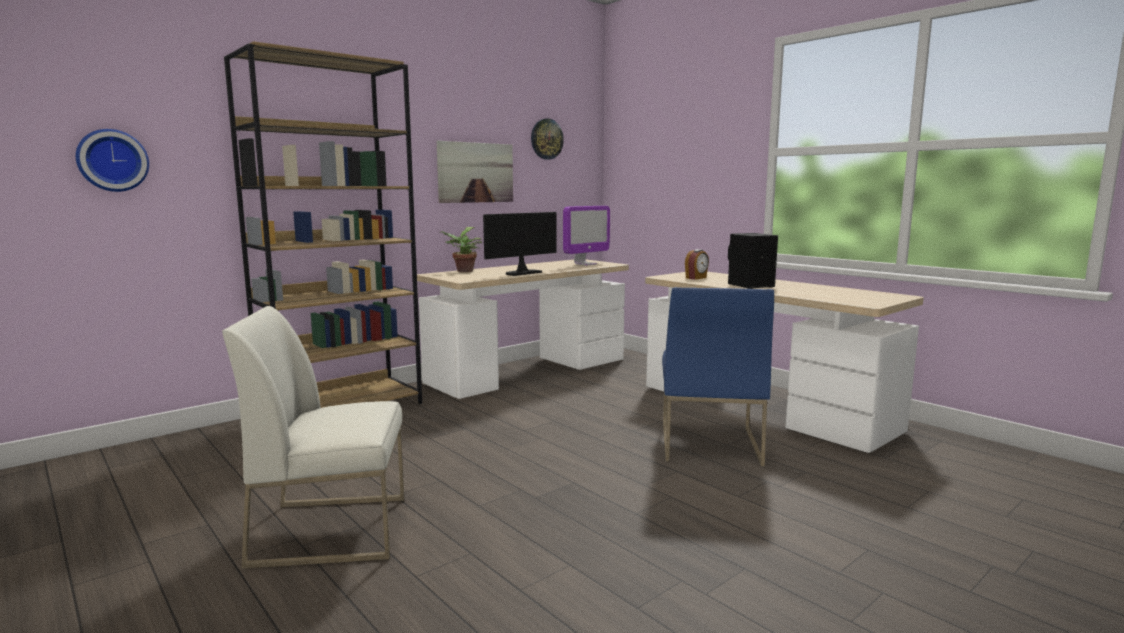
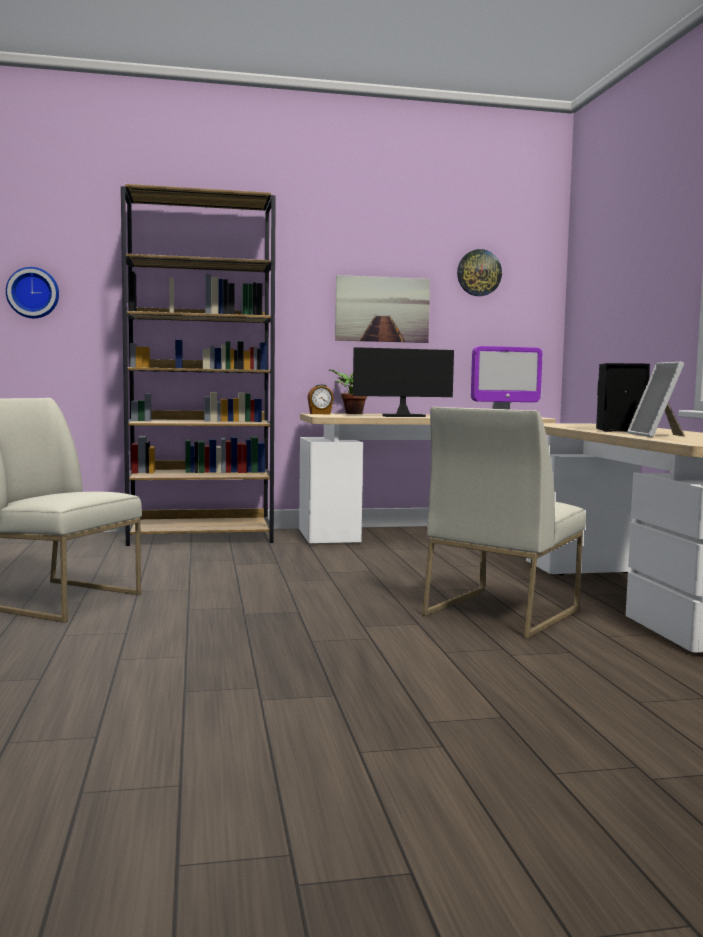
camera: 30 degrees right, 5 degrees down
(696, 278) = (582, 425): alarm clock -> alarm clock (320, 414)
(708, 443) = (501, 612): blue chair -> white chair
(800, 292) = (656, 435): none -> picture frame

